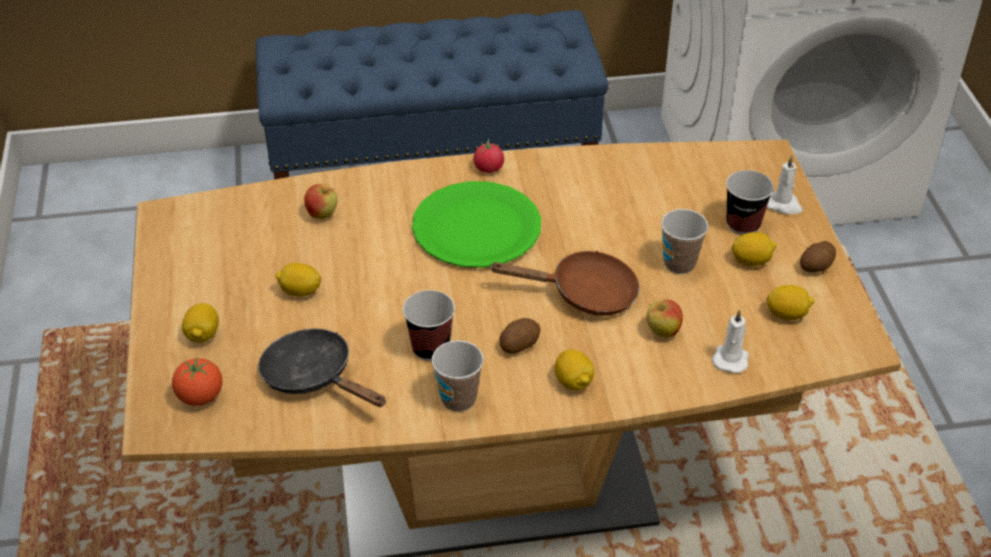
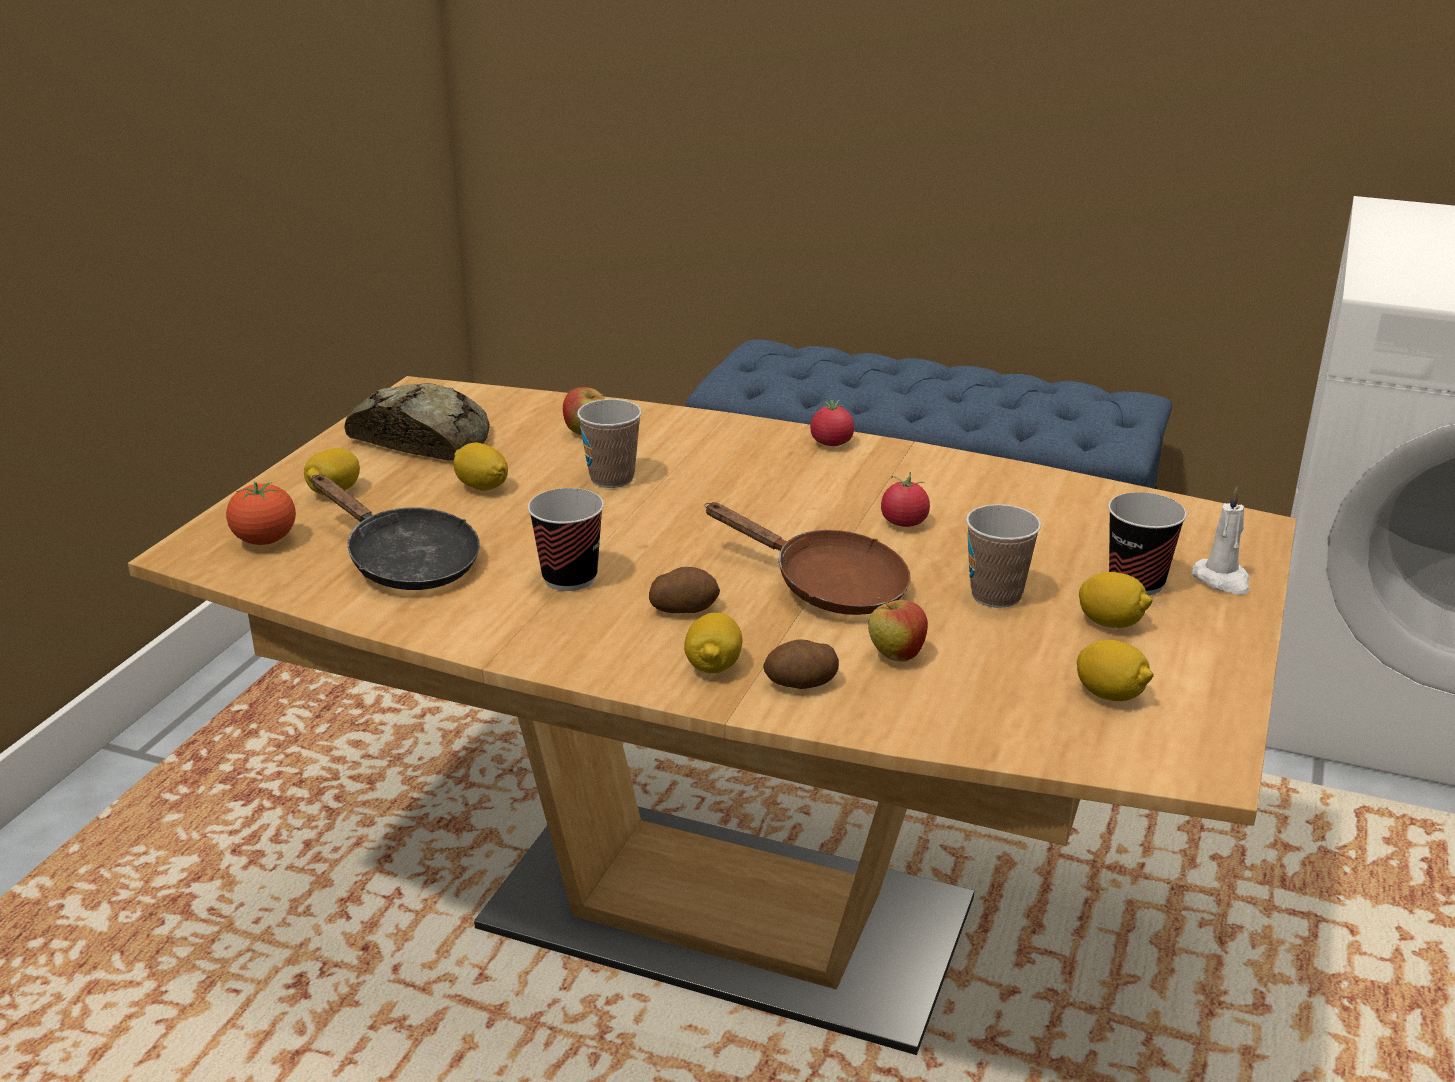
camera: 30 degrees right, 15 degrees down
(214, 261) = (423, 438): none -> bread
(314, 377) = (405, 562): black frying pan -> black frying pan turned 150 degrees clockwise
(458, 399) = (546, 635): cup -> cup (612, 479)
(476, 228) = (755, 489): green plate -> none
(586, 224) = (904, 523): none -> tomato
(731, 358) = (970, 714): white candle -> none
(816, 266) = (1212, 658): potato -> potato (802, 684)

